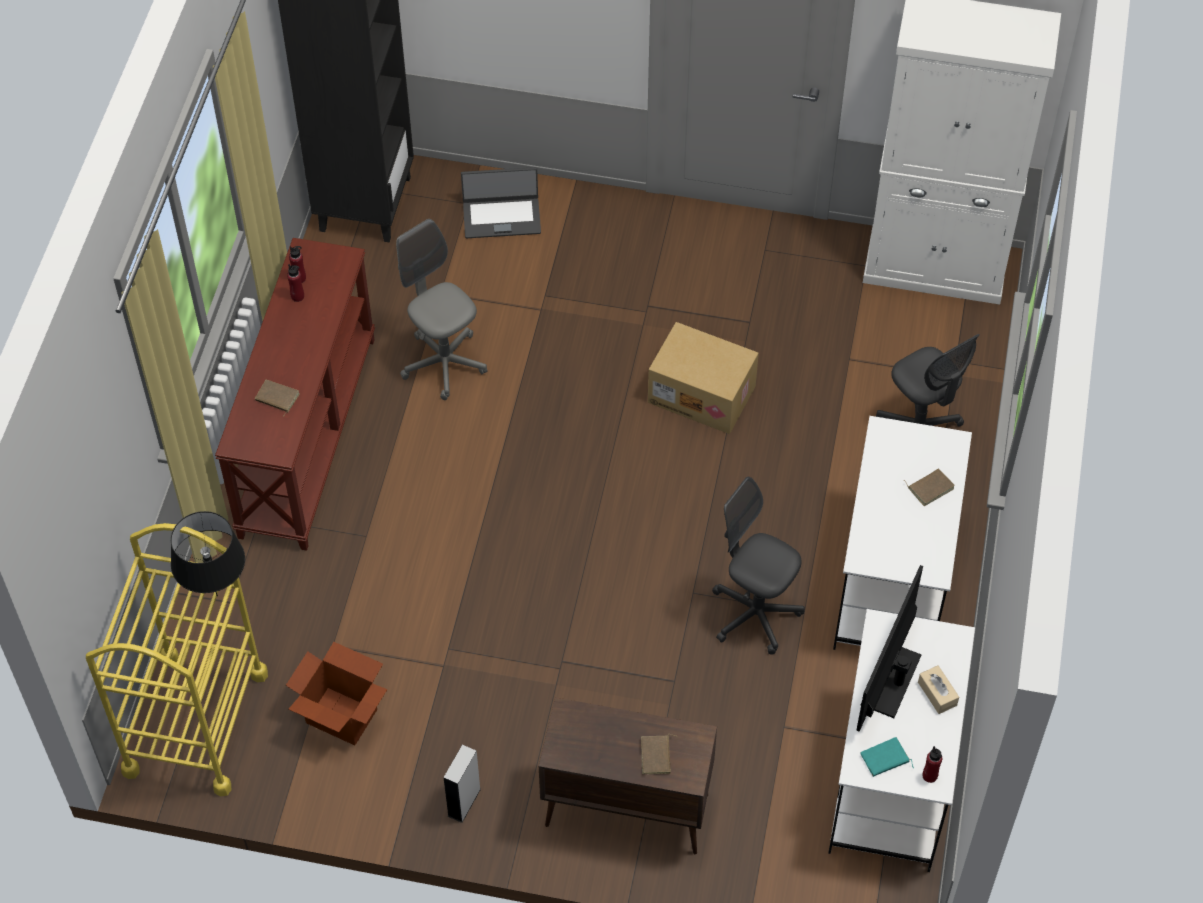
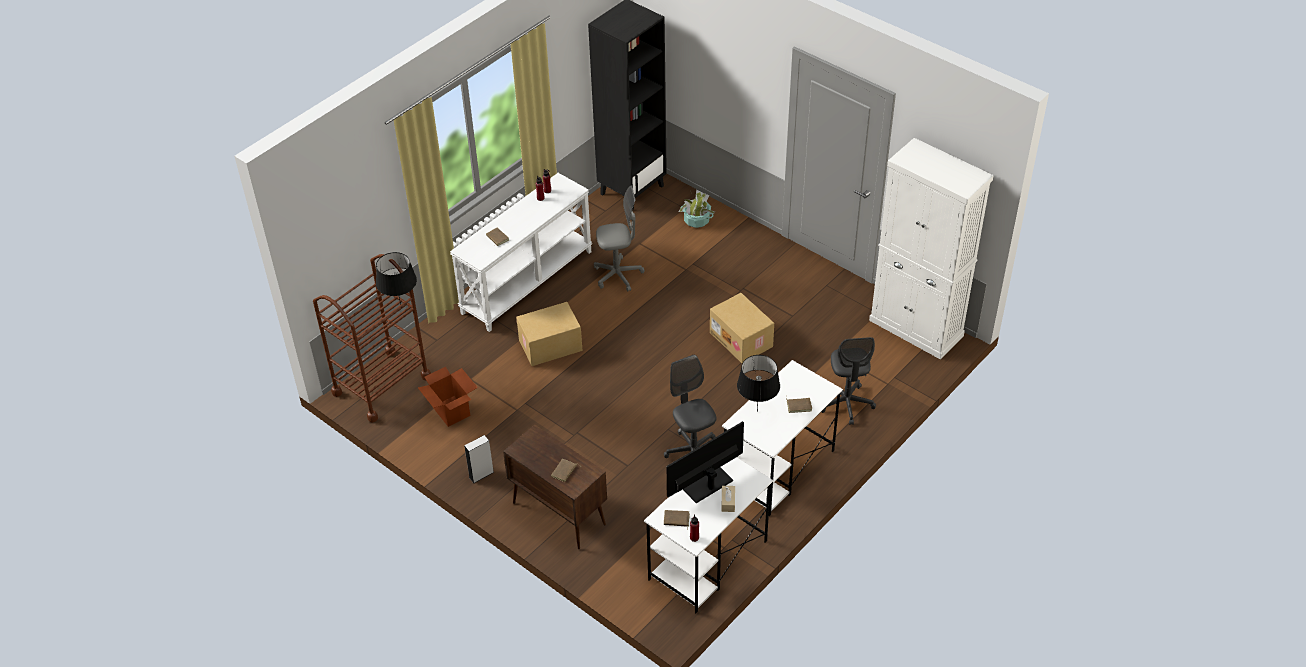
camera: 30 degrees right, 10 degrees down
(195, 722) = (381, 385): yellow cart -> brown cart
(306, 435) = (526, 281): brown console table -> white console table
(421, 532) = (550, 346): none -> cardboard box
(444, 363) = (618, 275): grey office chair -> grey office chair turned 90 degrees clockwise
(501, 217) = (696, 220): laptop -> potted plant
(877, 525) = (757, 411): none -> black table lamp
(885, 759) = (676, 520): turquoise book -> brown book

